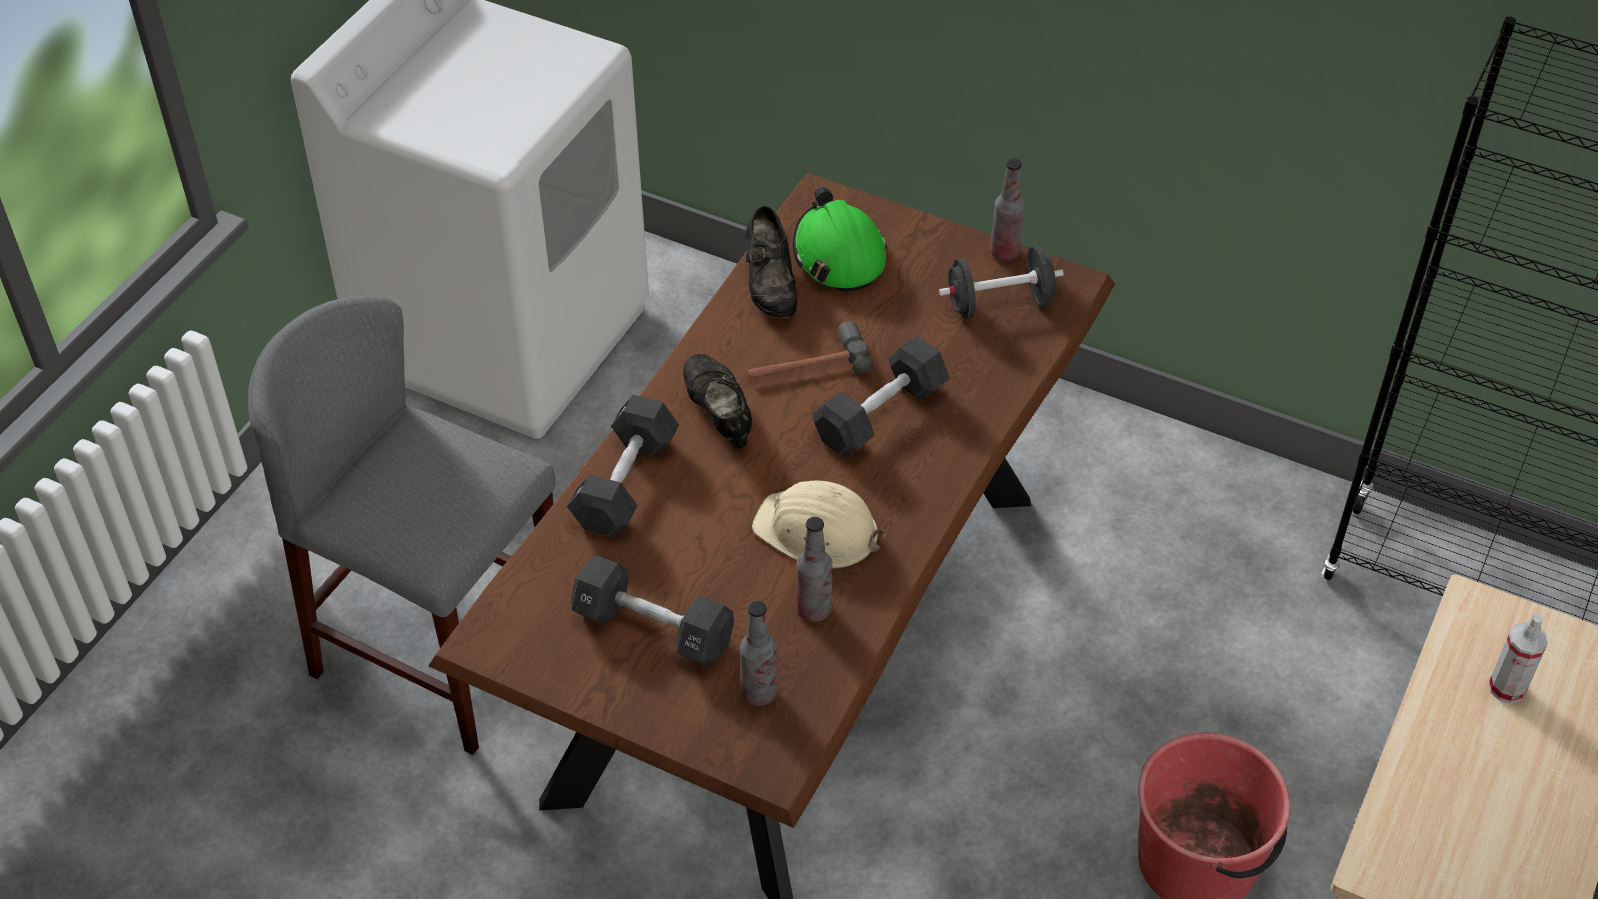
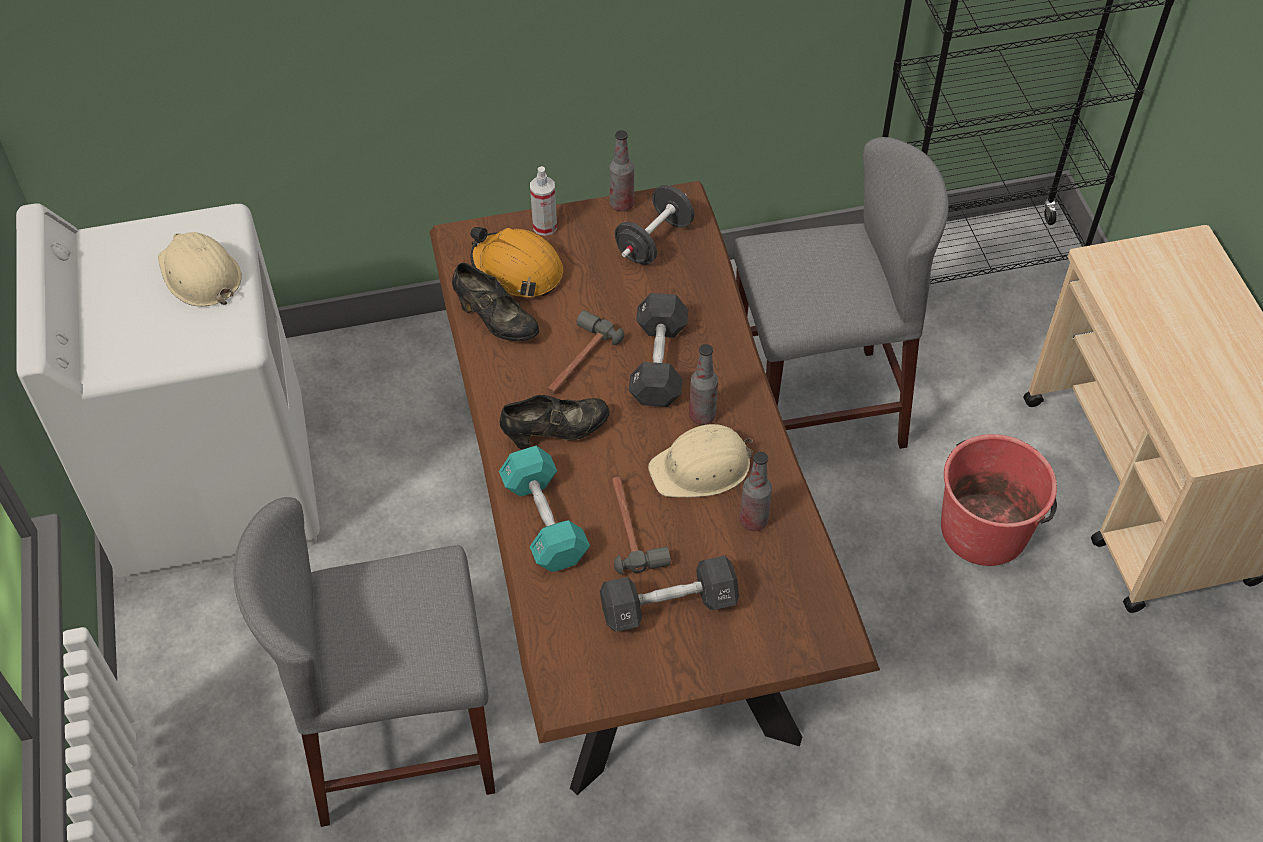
camera: 40 degrees left, 5 degrees up
(527, 86) = (200, 275): none -> beige hard hat
(625, 483) = (544, 521): black dumbbell -> turquoise dumbbell
(695, 540) = (631, 528): none -> hammer
(718, 416) = (556, 432): black shoe -> black shoe turned 135 degrees clockwise
(759, 693) = (778, 599): bottle -> bottle (702, 415)
(838, 254) = (517, 270): green hard hat -> orange hard hat
(1136, 624) = (816, 408): none -> grey stool
(1506, 688) = (1160, 299): spray bottle -> spray bottle (545, 226)

